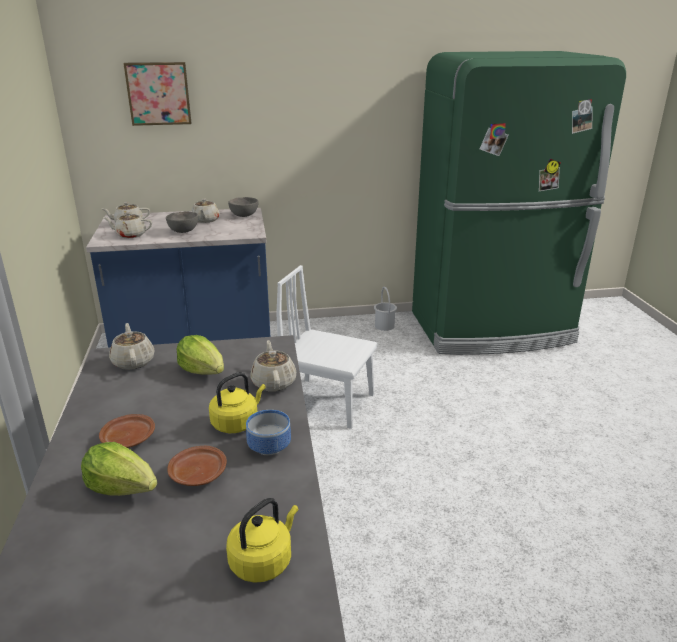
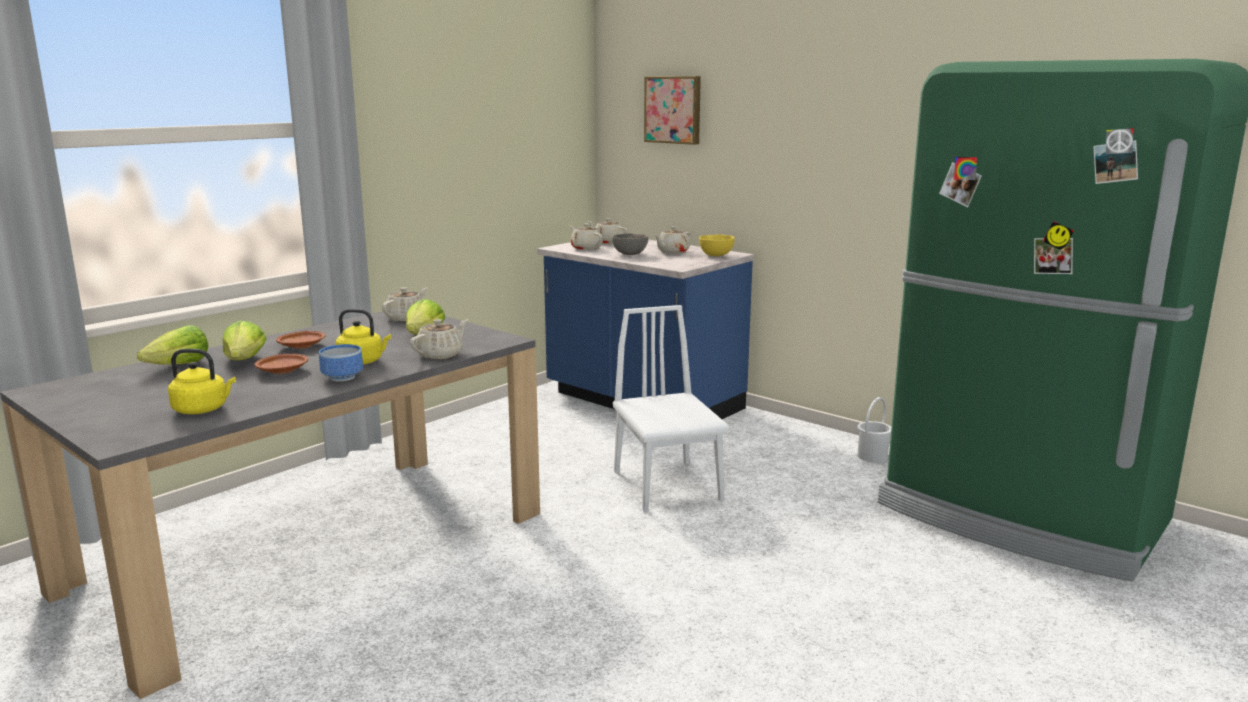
camera: 50 degrees right, 10 degrees down
(67, 539) = (179, 366): none -> lettuce
(244, 216) = (716, 256): grey bowl -> yellow bowl

